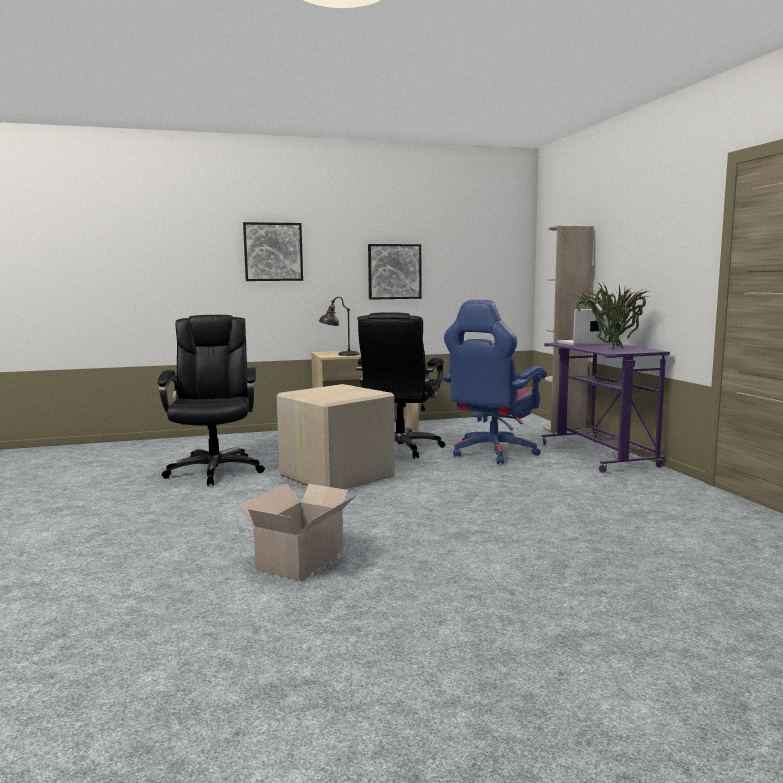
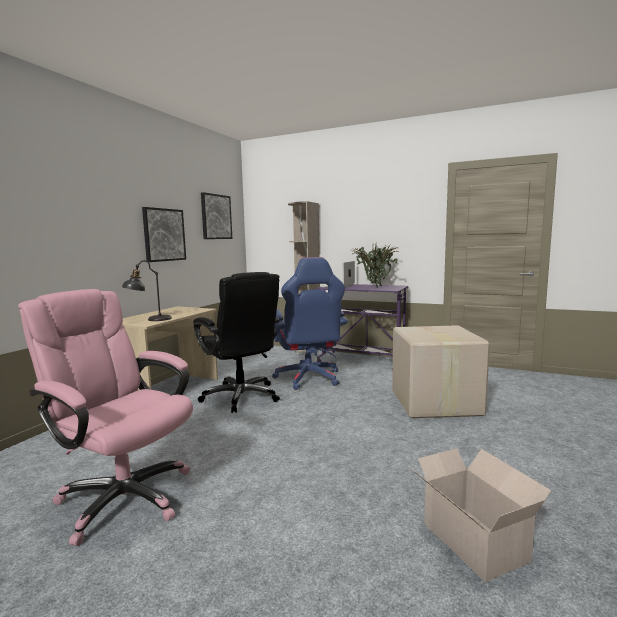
camera: 50 degrees left, 0 degrees up
(215, 471) = (124, 498): black office chair -> pink office chair
(273, 252) = (50, 209): picture -> picture (216, 217)
(335, 476) = (263, 443): cardboard box -> cardboard box (434, 403)

